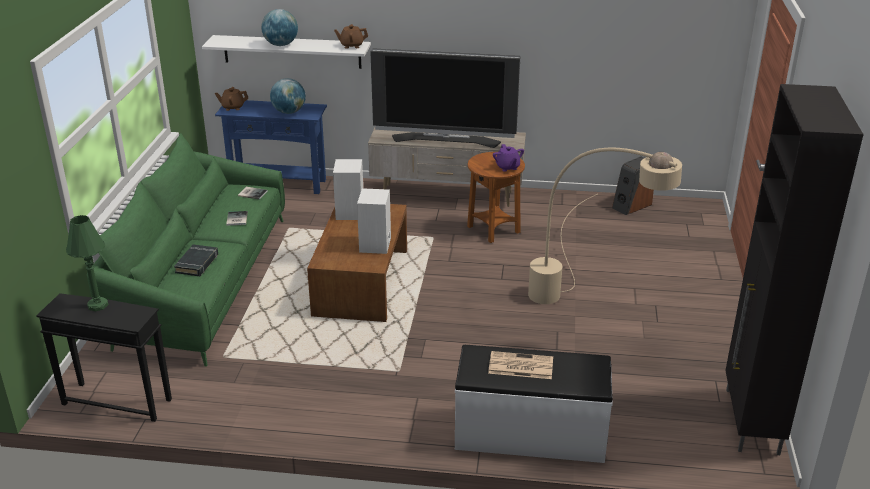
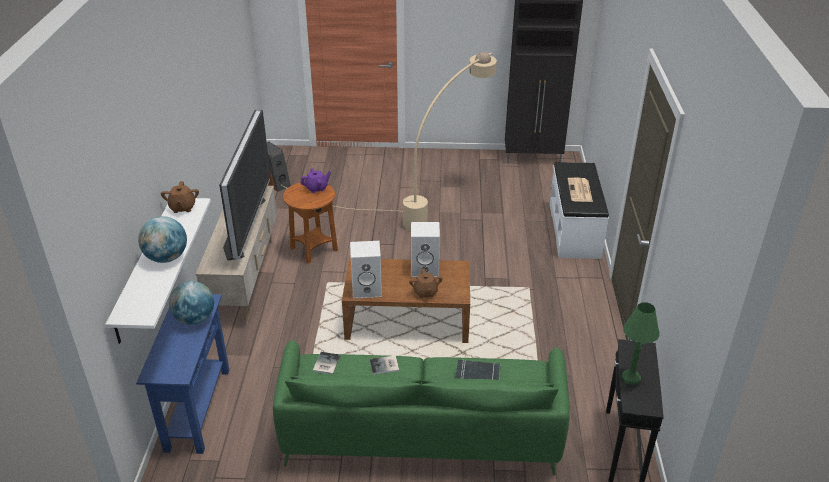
camera: 95 degrees left, 5 degrees up
(233, 107) = (169, 371): brown teapot -> brown teapot (425, 292)

